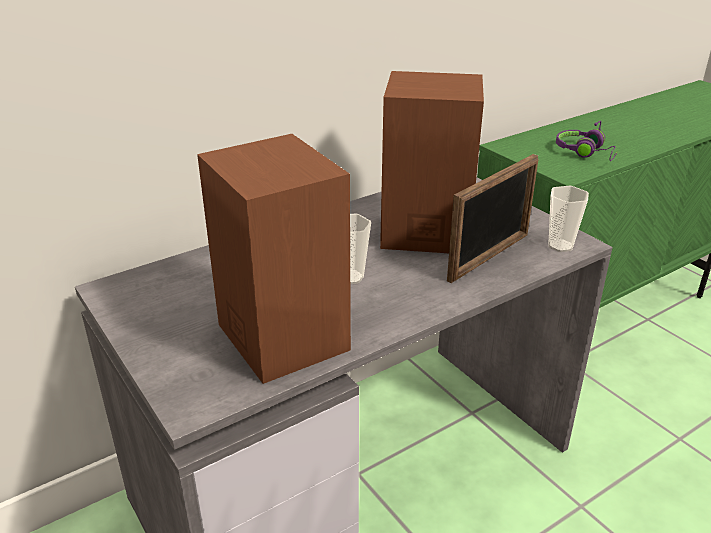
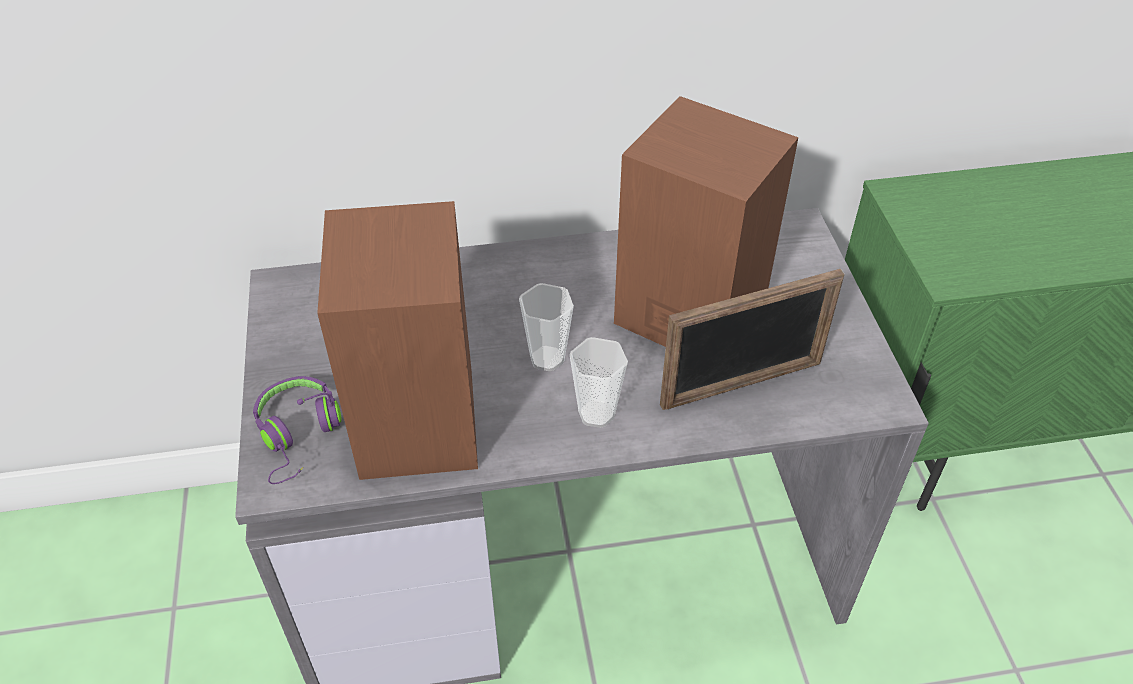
camera: 25 degrees right, 15 degrees up
(560, 246) = (853, 397): cup -> cup (596, 414)
(585, 153) = (1014, 241): purple headphones -> purple headphones (299, 434)

